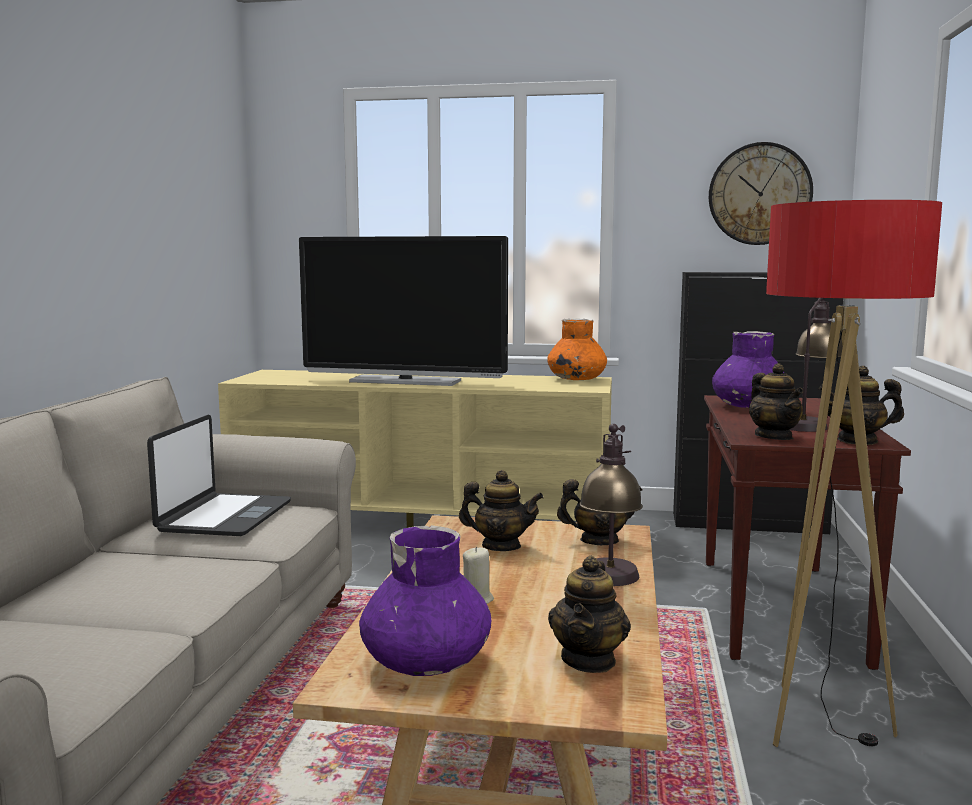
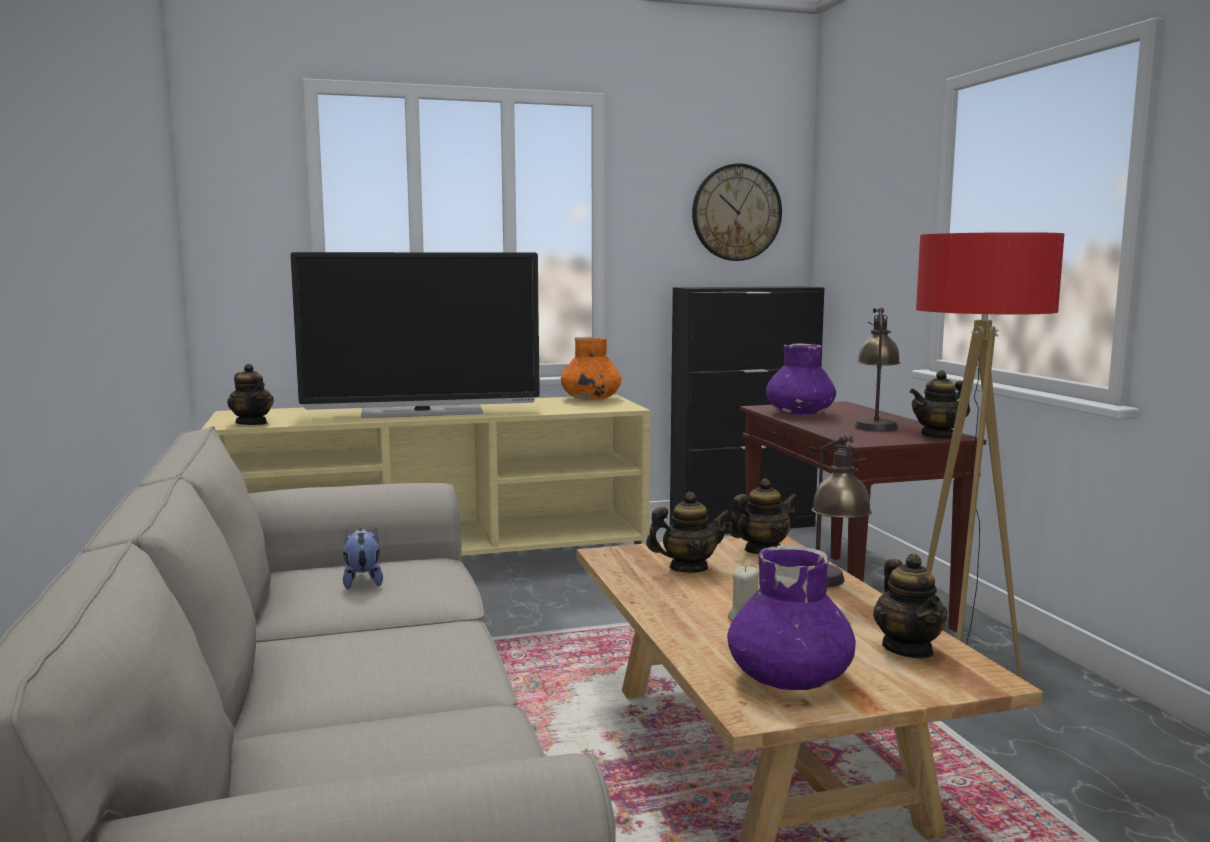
camera: 25 degrees left, 0 degrees up
(224, 517) = (362, 581): laptop -> plush toy
(774, 437) = (874, 438): teapot -> teapot (252, 423)

